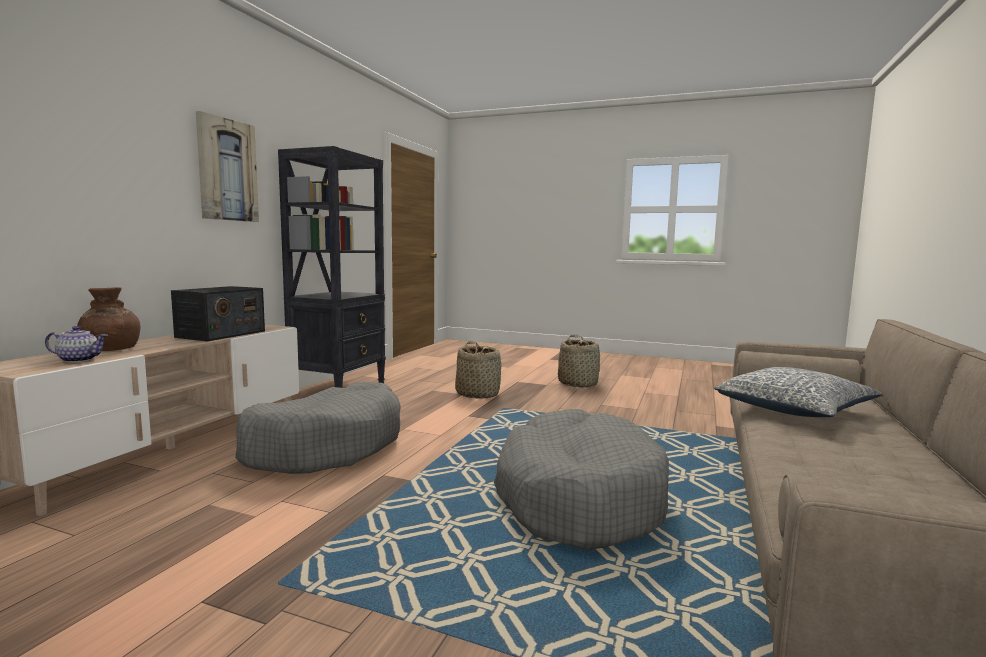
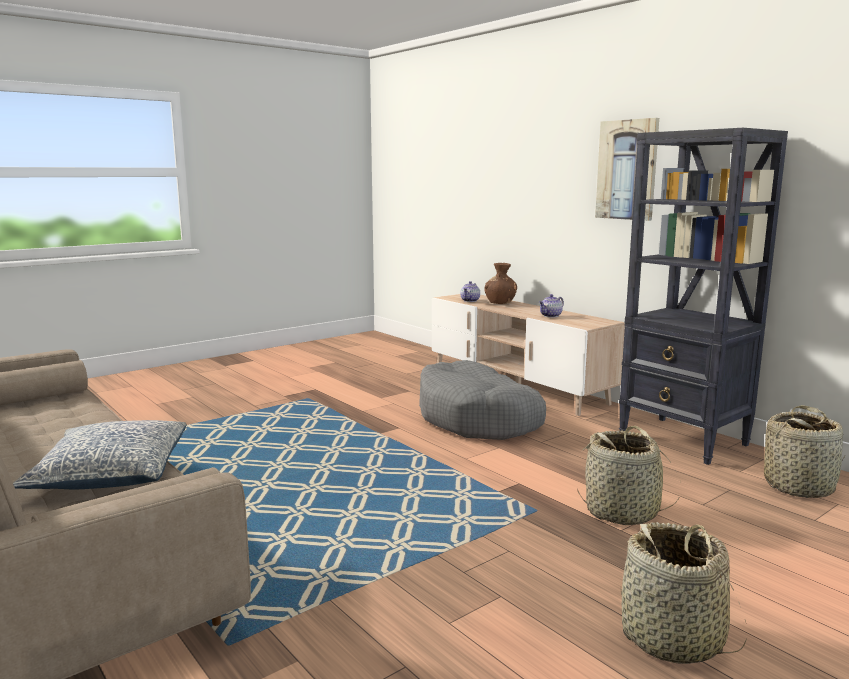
camera: 120 degrees right, 5 degrees up
(221, 334) = (551, 316): radio -> teapot
(399, 371) = (799, 486): none -> basket
(578, 498) = (272, 474): grey dog bed -> none

